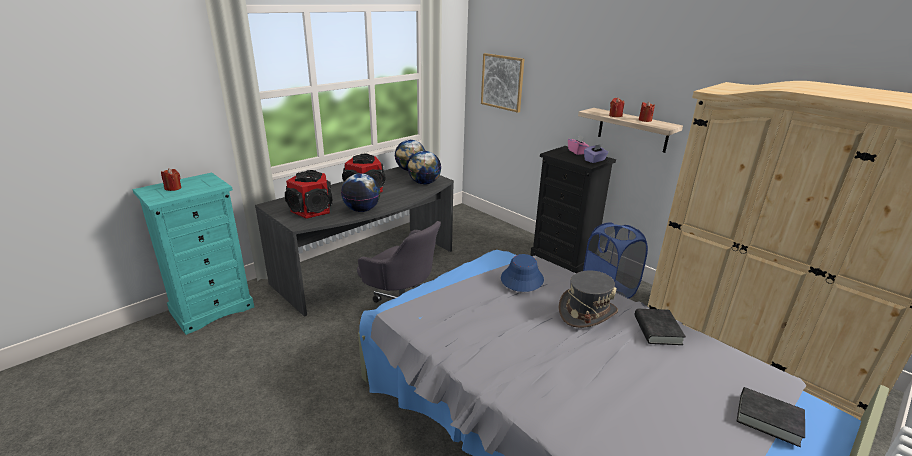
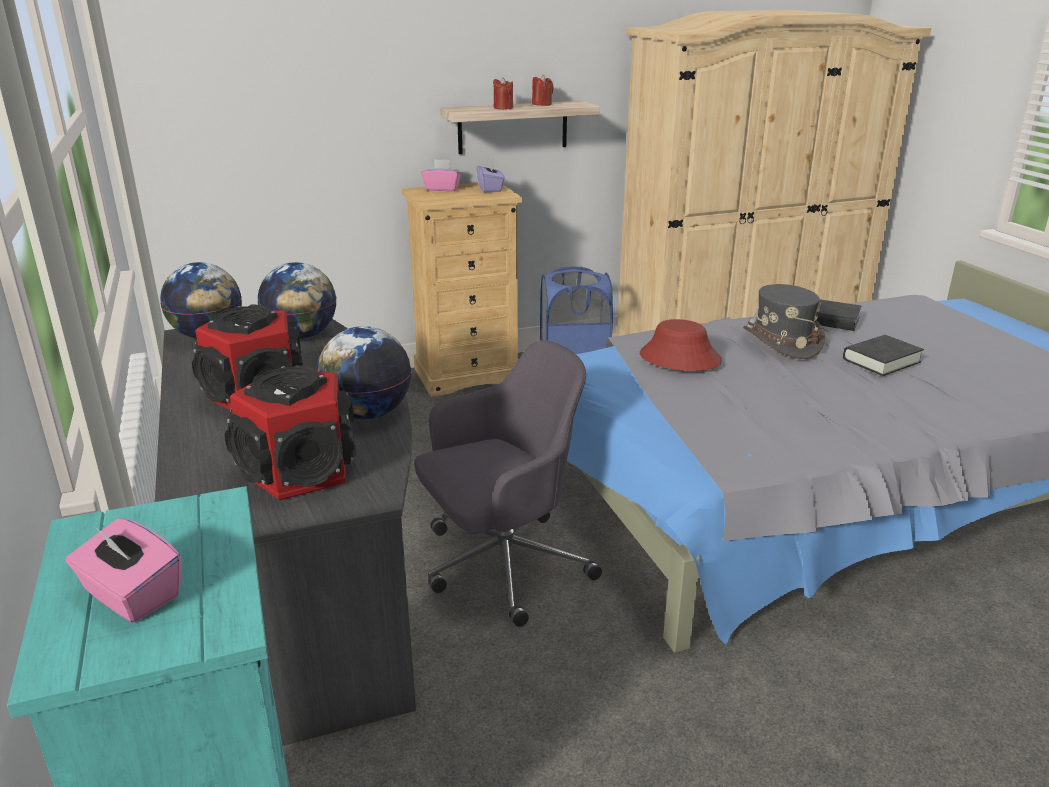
camera: 65 degrees left, 0 degrees up
(173, 188) = (131, 595): red candle -> pink tissue box
(502, 82) = (220, 103): picture -> none
(521, 279) = (679, 358): blue hat -> red hat
(563, 258) = (467, 375): black dresser -> beige dresser
(768, 419) = (975, 322): black book -> black book (881, 360)

